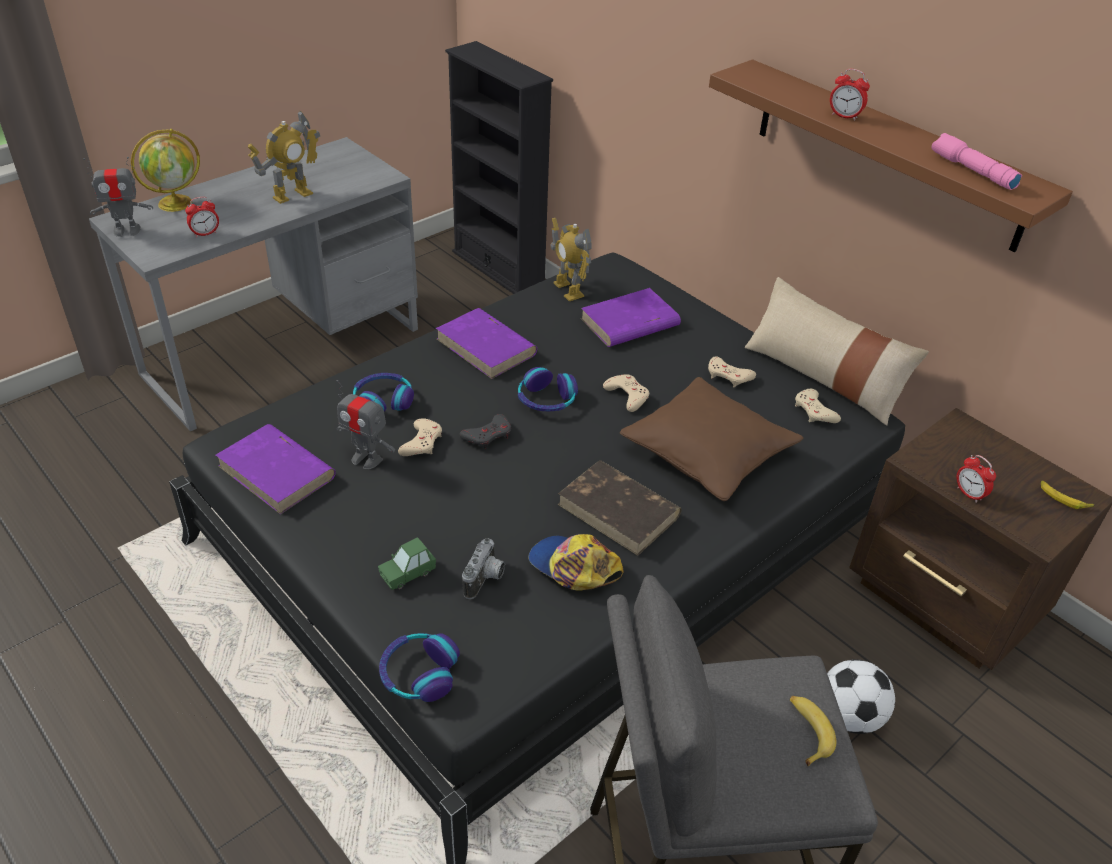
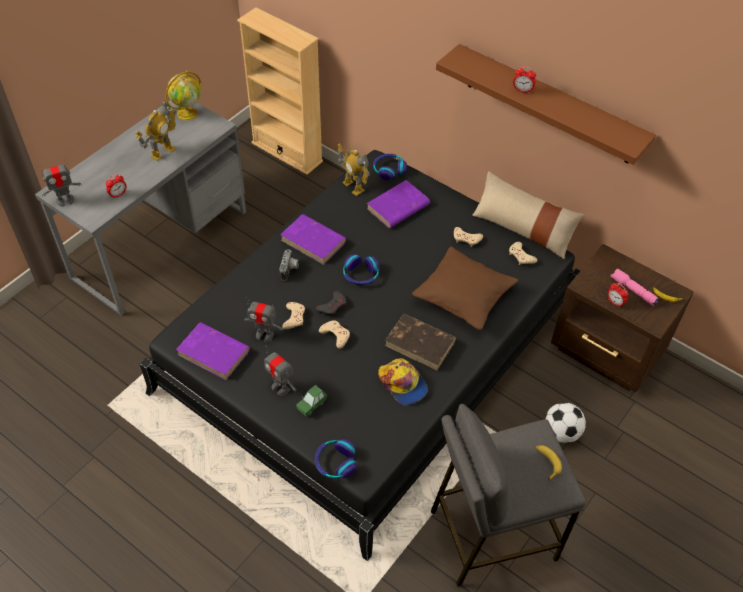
camera: 10 degrees left, 10 degrees up
(176, 203) = (88, 171): globe -> globe (188, 113)
(365, 539) = (280, 387): none -> toy robot
(383, 400) = (261, 291): headphones -> headphones (389, 169)
(486, 580) = (356, 400): camera -> camera (290, 270)
(498, 268) = (287, 152): black bookcase -> beige bookcase
(573, 567) = (403, 384): cap -> cap turned 150 degrees counterclockwise
(627, 395) = (408, 263): beige game controller -> beige game controller (335, 335)
(971, 171) = (599, 127): pink flashlight -> pink flashlight (632, 290)

